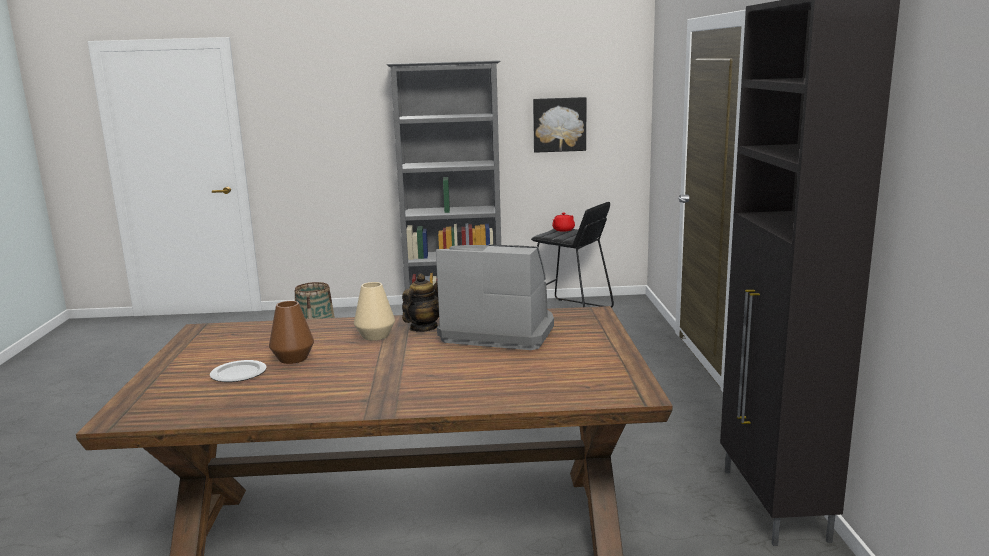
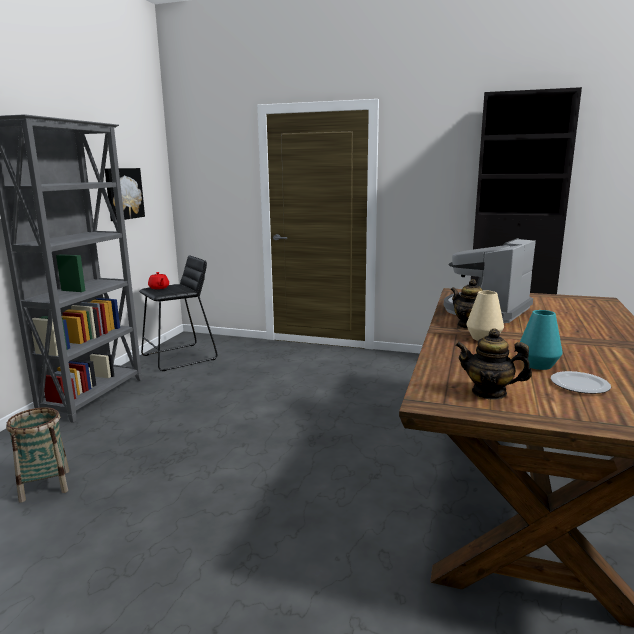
camera: 70 degrees left, 0 degrees up
(219, 344) = (489, 392): none -> teapot
(293, 358) = (537, 365): brown vase -> turquoise vase

